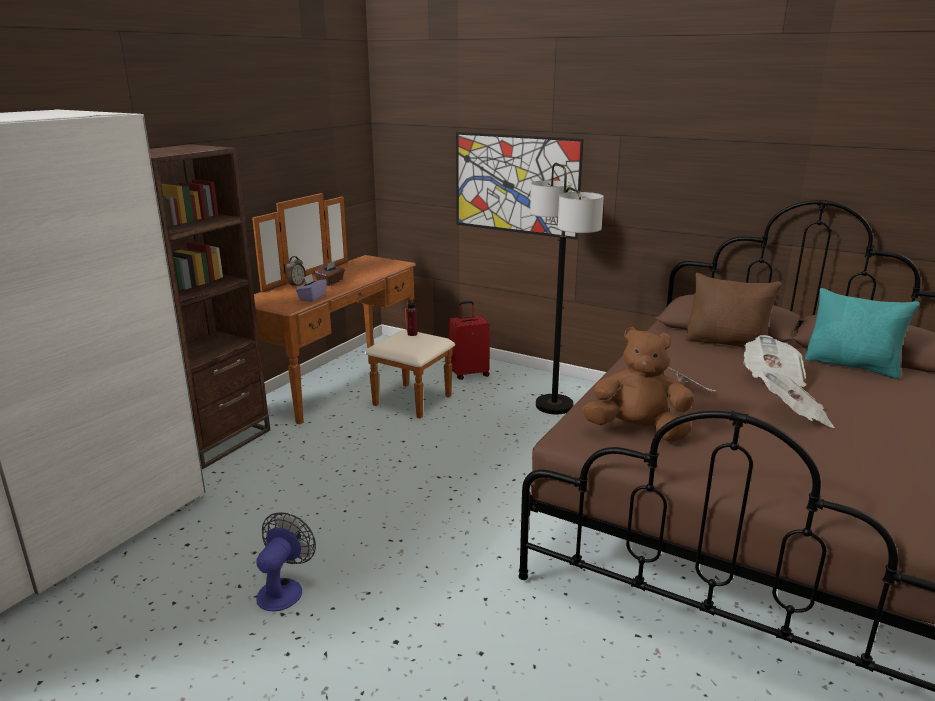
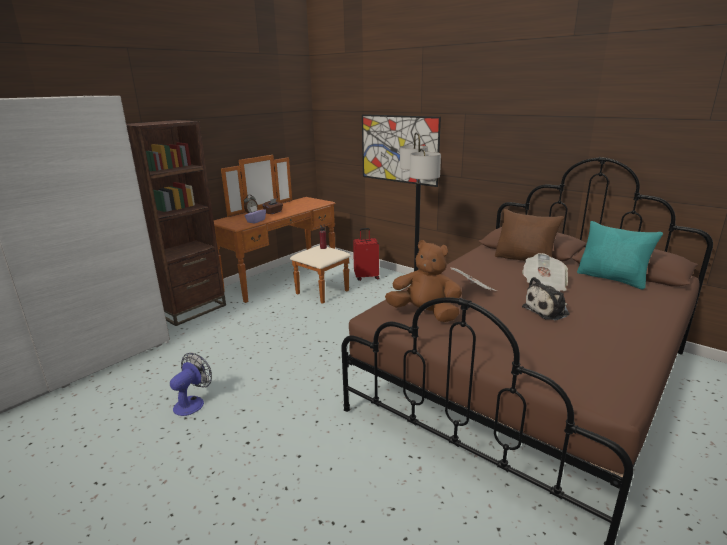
camera: 10 degrees right, 0 degrees up
(796, 416) = (548, 311): newspaper -> plush toy

